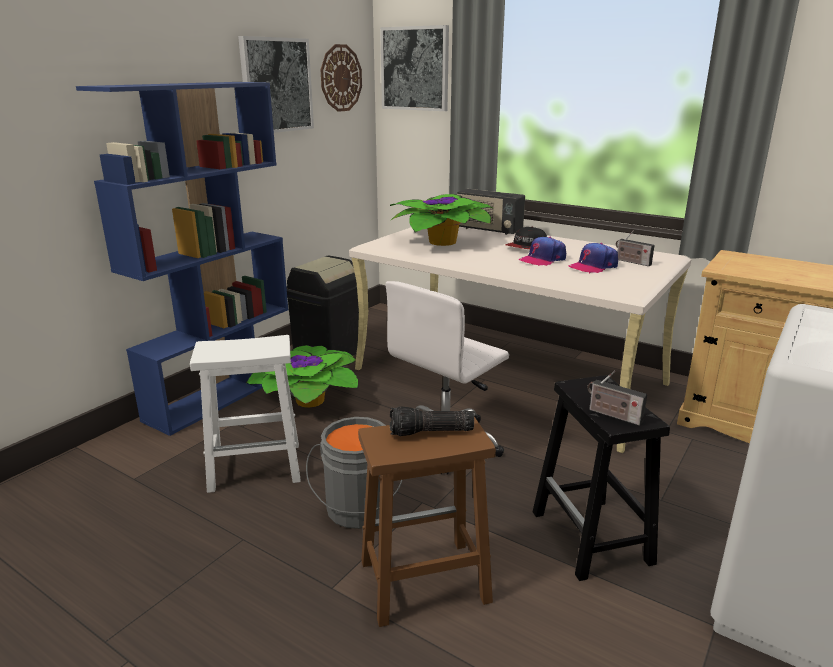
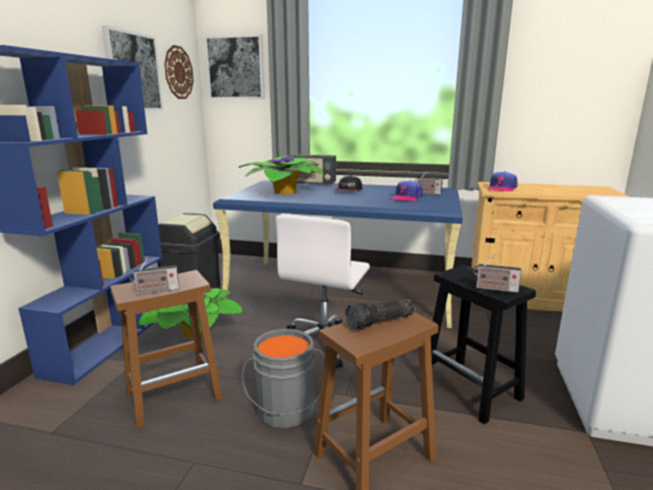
camera: 20 degrees left, 5 degrees down
(233, 355) = (156, 291): none -> radio
(257, 466) = (175, 394): white stool -> brown stool
(509, 376) = (343, 290): beige desk -> blue desk
(542, 259) = (368, 196): cap -> cap (501, 188)

